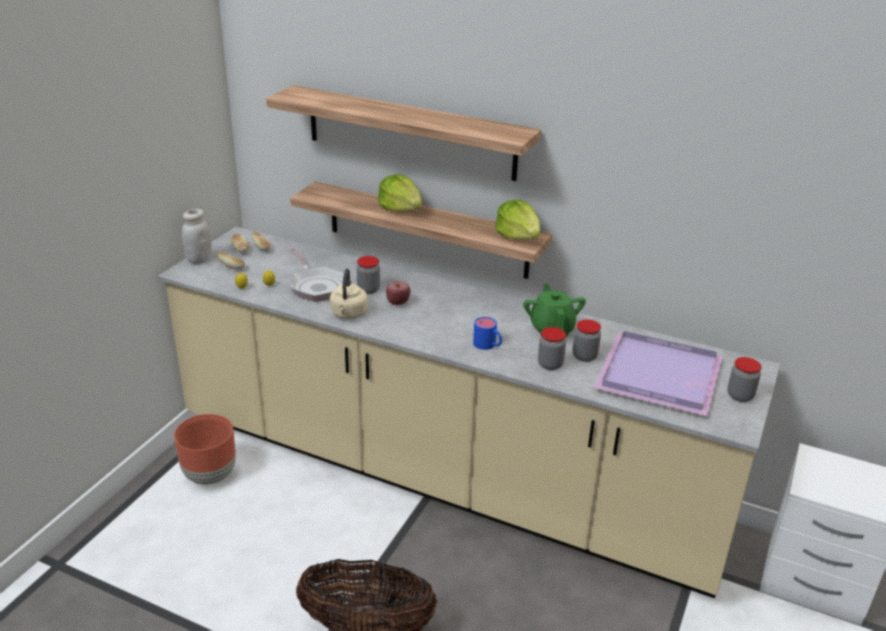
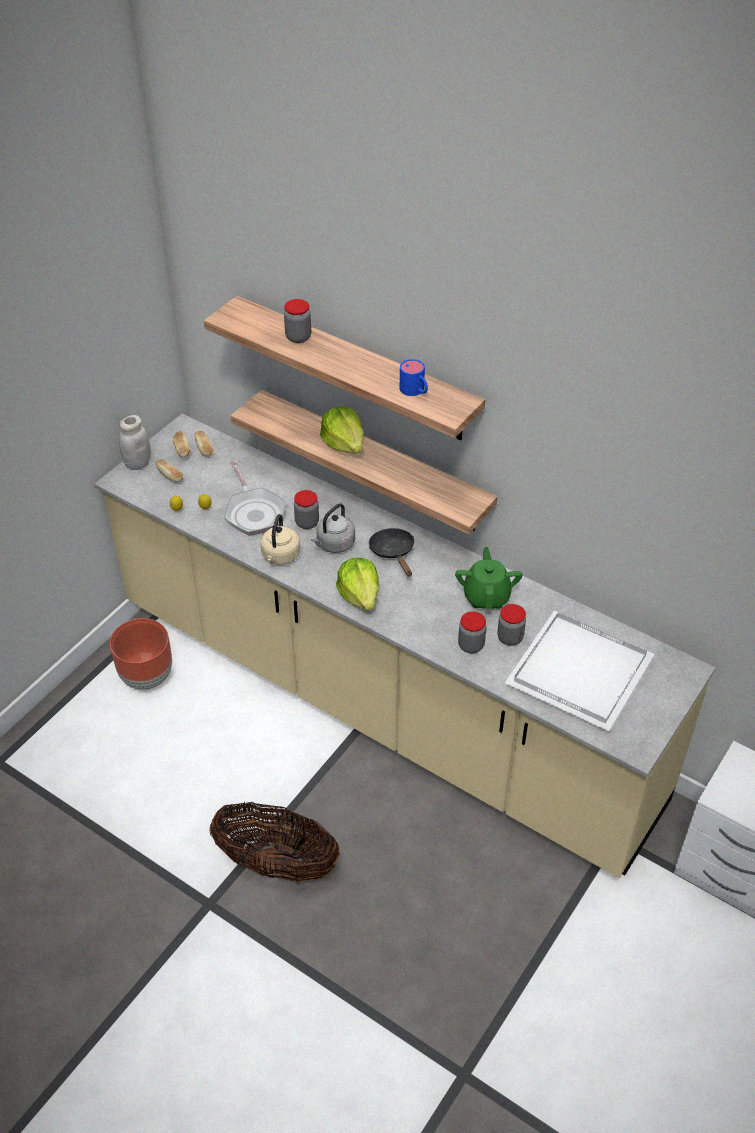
camera: 10 degrees right, 15 degrees up
(398, 302) = (334, 544): apple -> grey kettle
(455, 304) = (393, 552): none -> black frying pan
(488, 345) = (414, 613): blue mug -> blue mug (415, 391)
(518, 236) = (459, 498): lettuce -> lettuce (360, 595)
(661, 377) = (580, 674): purple tray -> white tray
(740, 396) = (654, 706): jar -> jar (298, 337)

